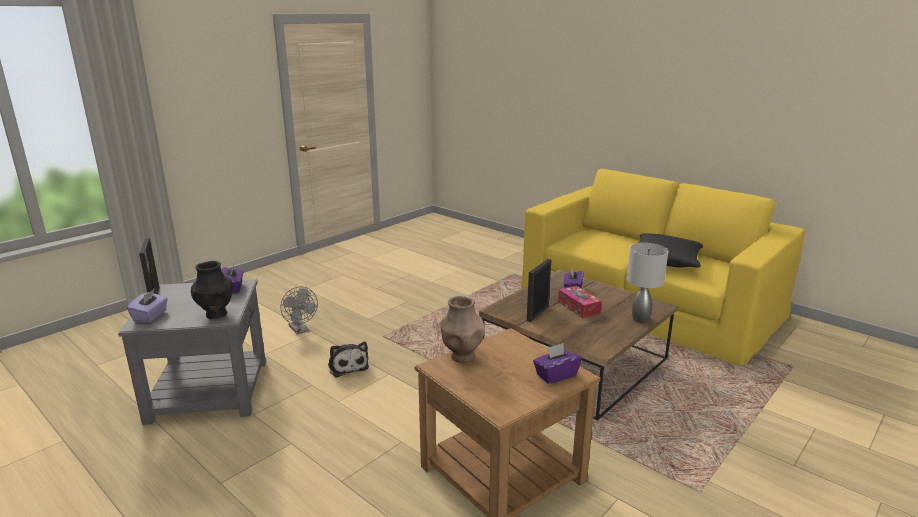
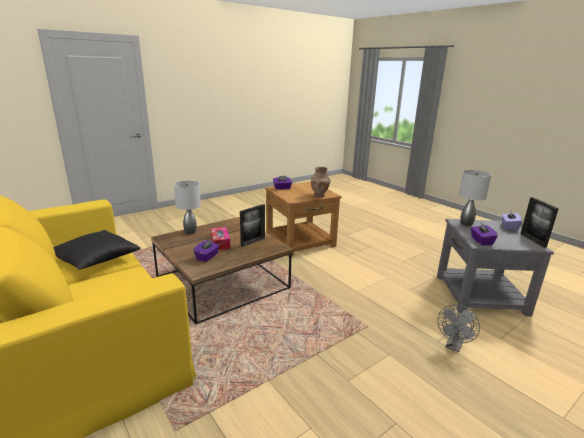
camera: 170 degrees left, 0 degrees up
(216, 315) = (466, 224): black vase -> grey table lamp
(300, 330) = (453, 346): grey fan -> grey fan turned 120 degrees counterclockwise
(347, 366) = (390, 301): plush toy -> none

